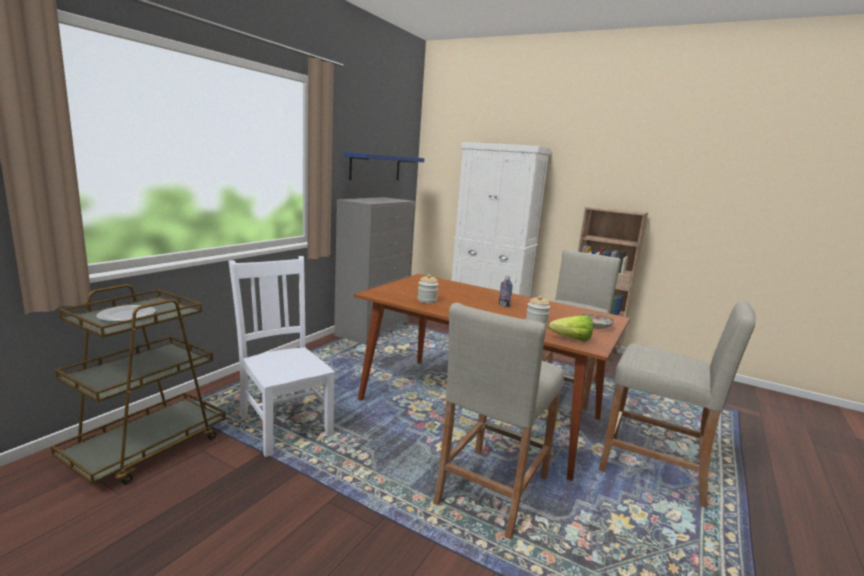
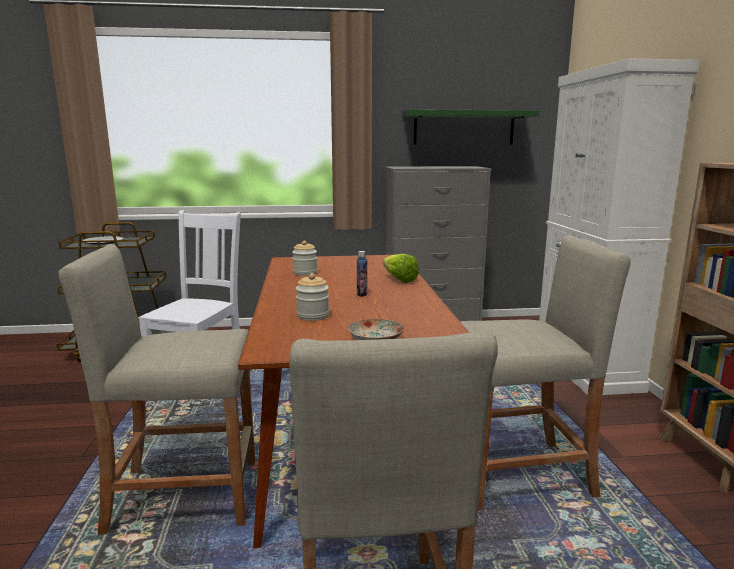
camera: 55 degrees right, 0 degrees up
(375, 167) = (464, 128): blue shelf -> green shelf
(568, 339) = (280, 336): lettuce -> lettuce (398, 279)

